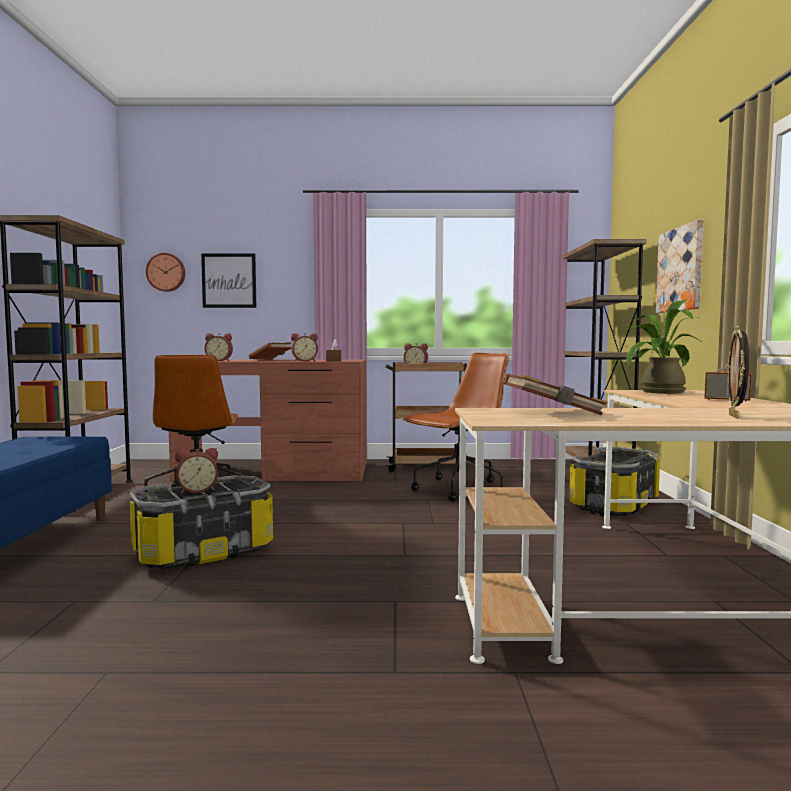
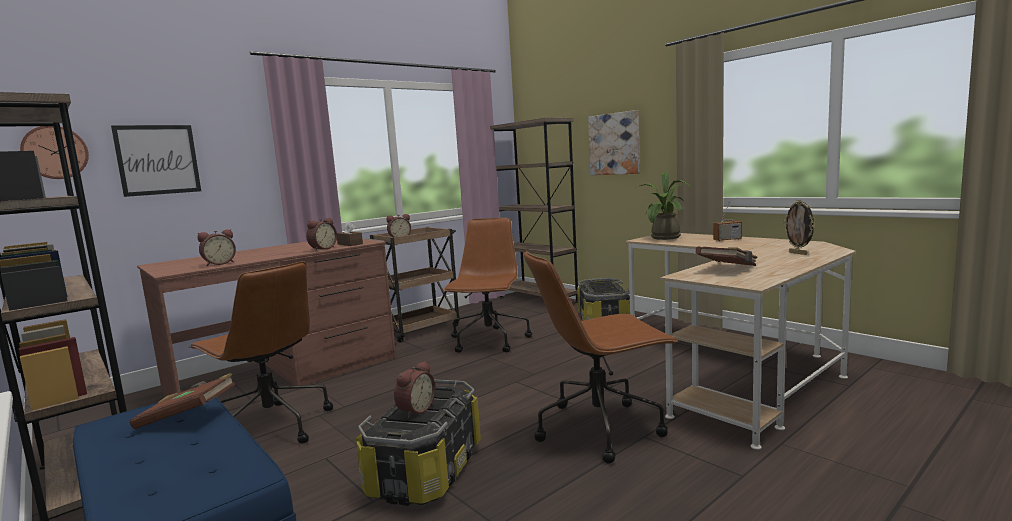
camera: 40 degrees left, 5 degrees up
(271, 360) = (260, 252): brown book -> brown book (188, 417)
(377, 579) = (600, 428): none -> brown office chair

